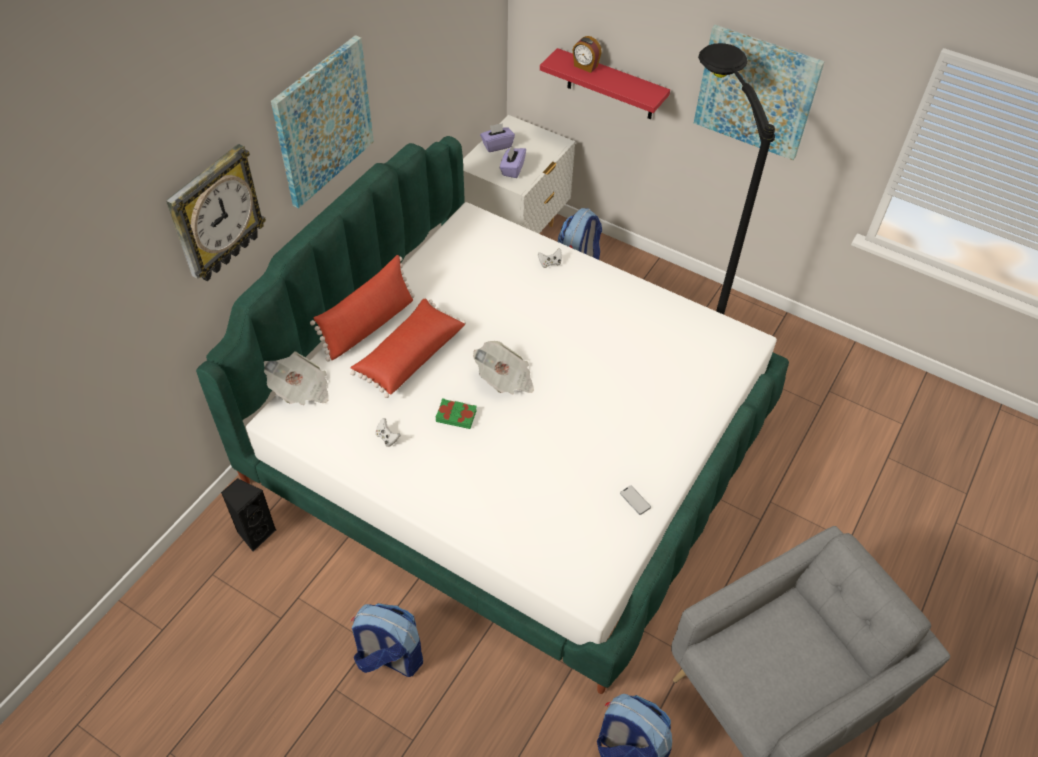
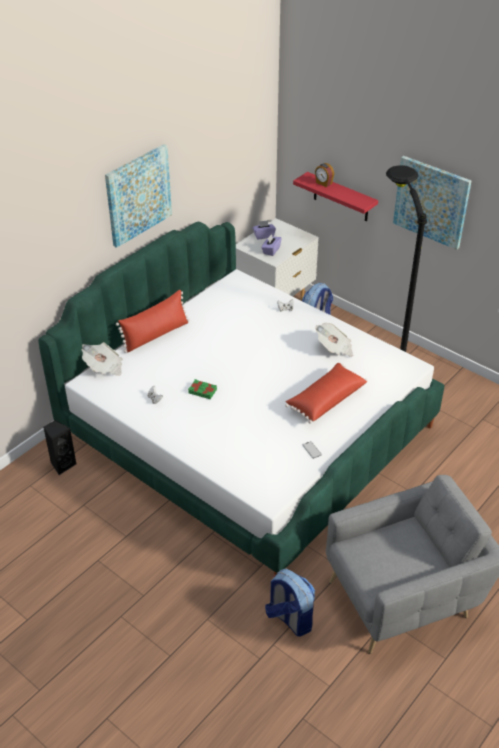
camera: 10 degrees right, 10 degrees down
(215, 215) = (62, 239): wall clock -> none
(389, 657) = (137, 546): backpack -> none
(409, 355) = (178, 354): red pillow -> red pillow (325, 399)
(505, 380) = (239, 373): newspaper -> newspaper (334, 348)

